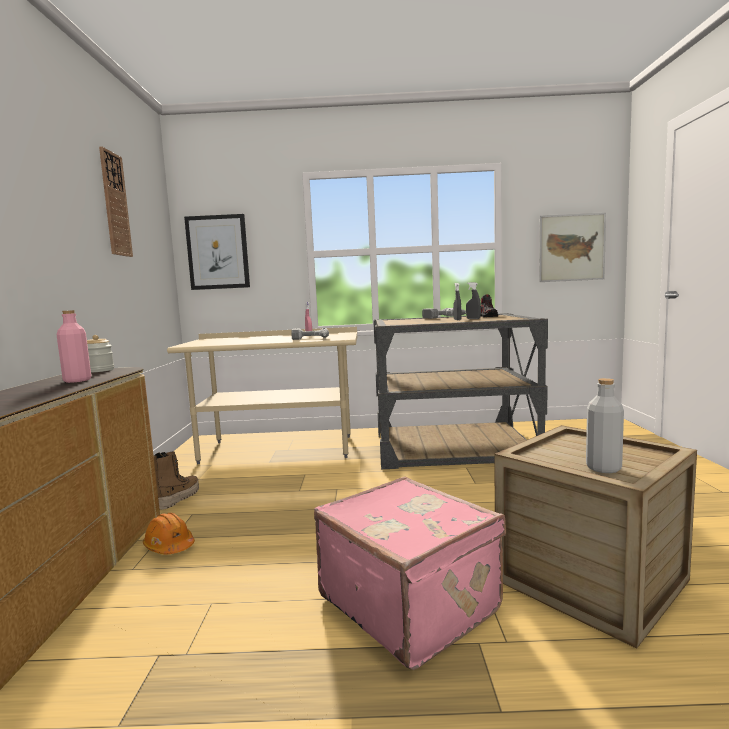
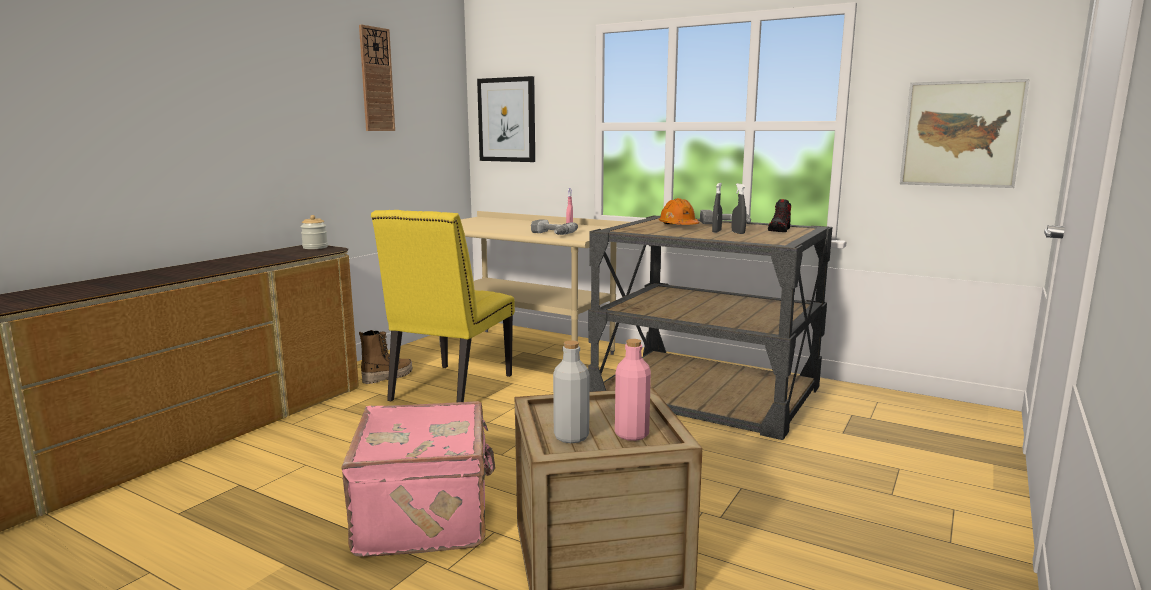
camera: 30 degrees right, 5 degrees up
(77, 380) = (275, 257): pink bottle -> pink bottle (631, 434)
(169, 546) = (333, 414): orange hard hat -> orange hard hat (678, 226)
(256, 490) = (452, 387): none -> yellow chair

